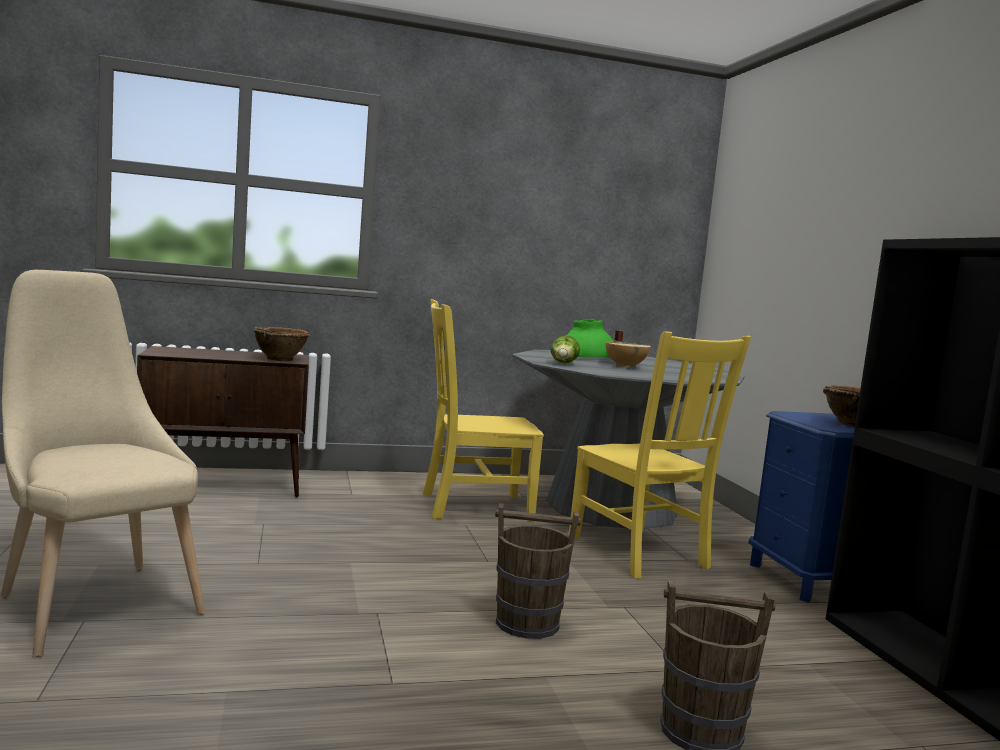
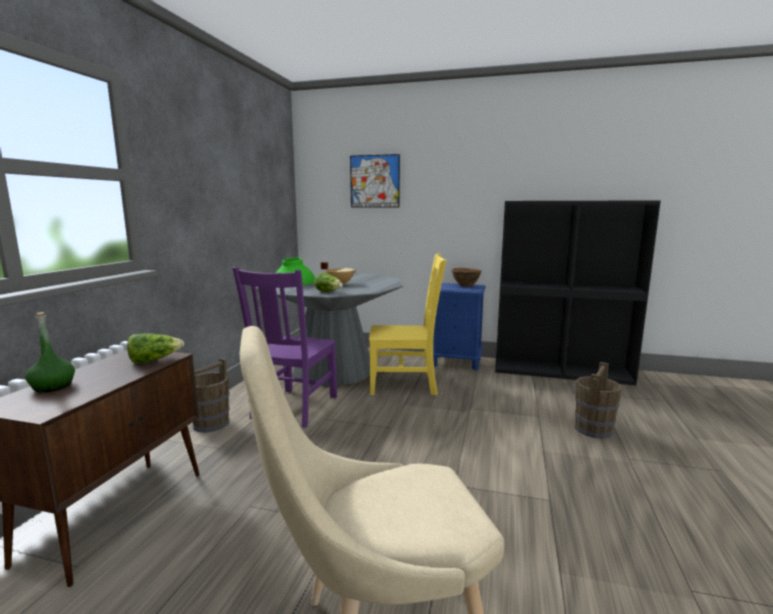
camera: 60 degrees left, 5 degrees up
(203, 351) = (53, 386): none -> green bottle
(280, 359) = (154, 360): brown bowl -> lettuce
(472, 506) = (293, 408): yellow chair -> purple chair
(526, 623) = (482, 439): brown bucket -> brown bucket (210, 424)
(787, 214) = (374, 181): none -> picture

